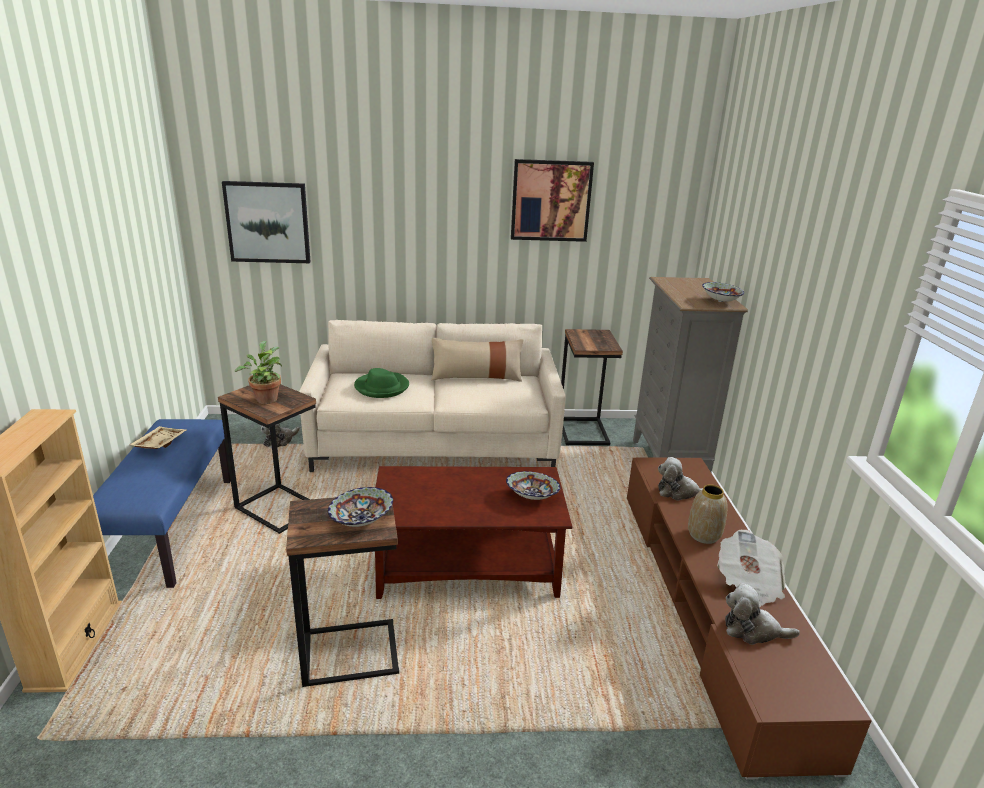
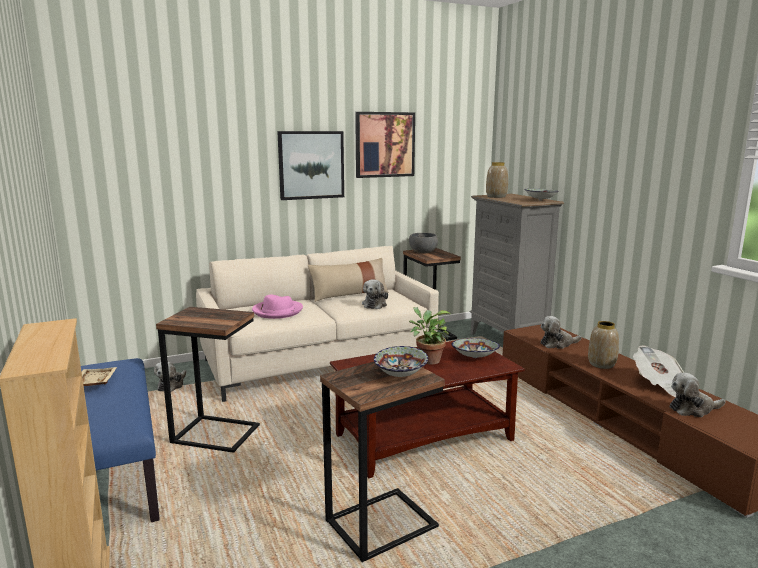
camera: 20 degrees left, 10 degrees down
(266, 398) = (206, 318): potted plant -> potted plant (428, 360)
(268, 222) = (141, 176): picture -> picture (311, 165)
(381, 387) = (277, 311): green hat -> pink hat
(490, 397) = (375, 304): none -> plush toy
(585, 335) = (423, 252): none -> grey bowl
(675, 284) = (496, 196): none -> vase

